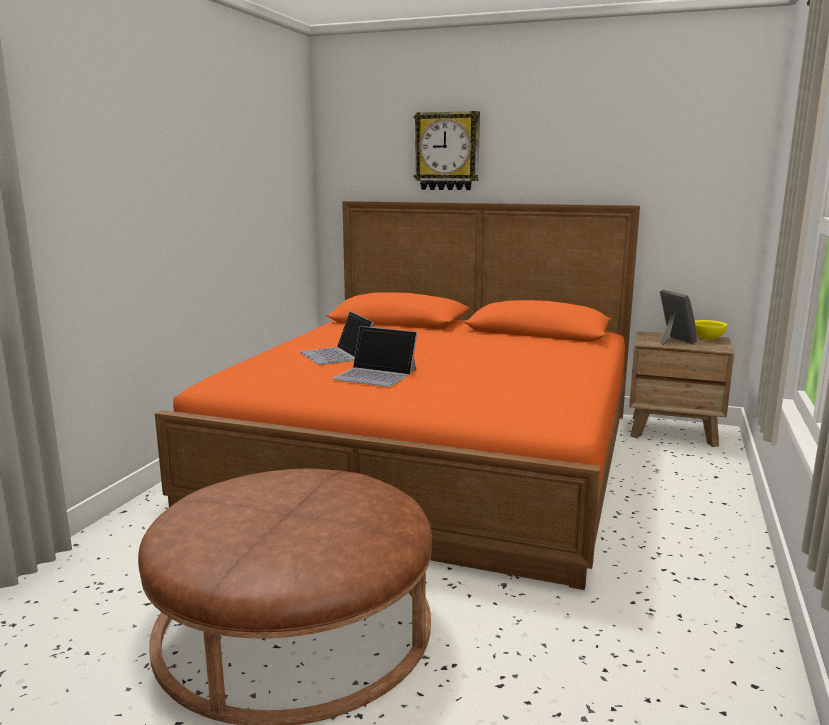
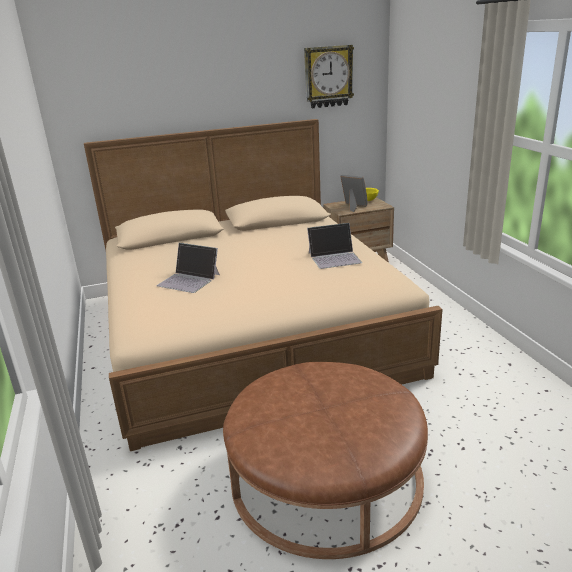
camera: 35 degrees left, 10 degrees up
(376, 374) = (247, 288): laptop -> laptop (335, 257)
(432, 456) = (249, 330): orange bed -> beige bed
(447, 151) = (169, 91): wall clock -> wall clock (328, 76)

